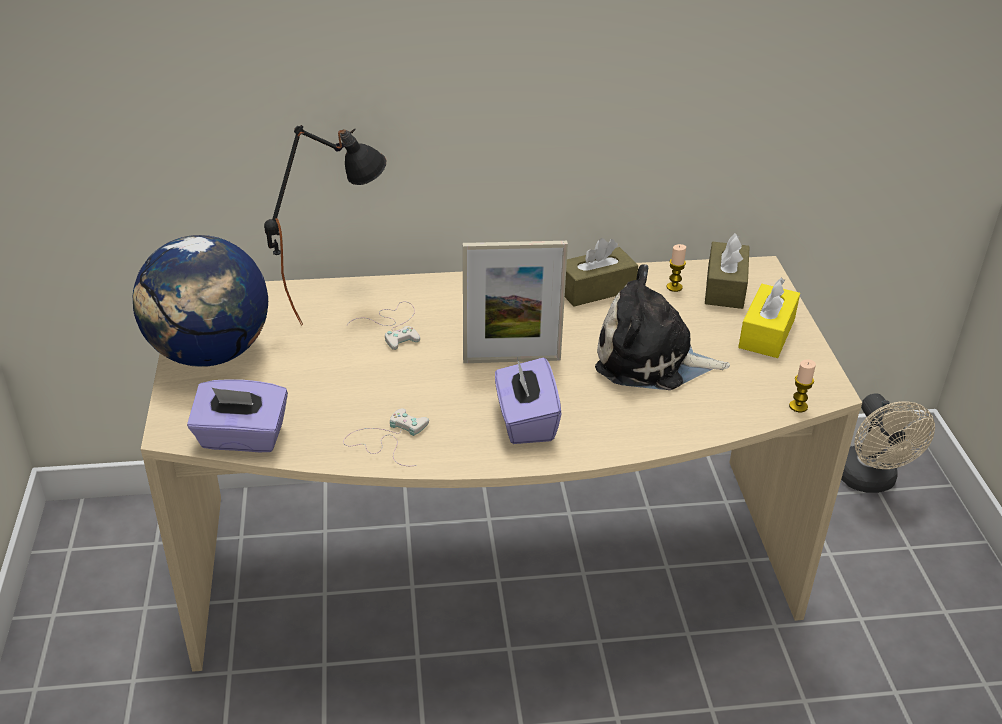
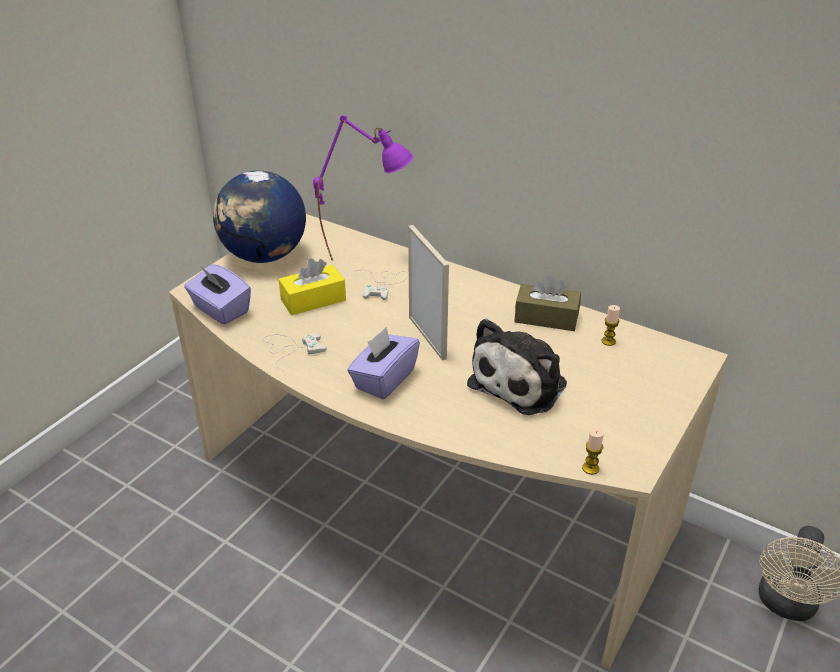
camera: 40 degrees right, 0 degrees up
(334, 303) = (366, 256): black table lamp -> purple table lamp
(511, 360) = (427, 337): picture frame -> picture frame turned 150 degrees counterclockwise
(651, 360) = (521, 382): plush toy -> plush toy turned 105 degrees counterclockwise
(725, 287) = (649, 358): brown tissue box -> none
(766, 333) = (638, 406): yellow tissue box -> yellow tissue box (313, 300)

